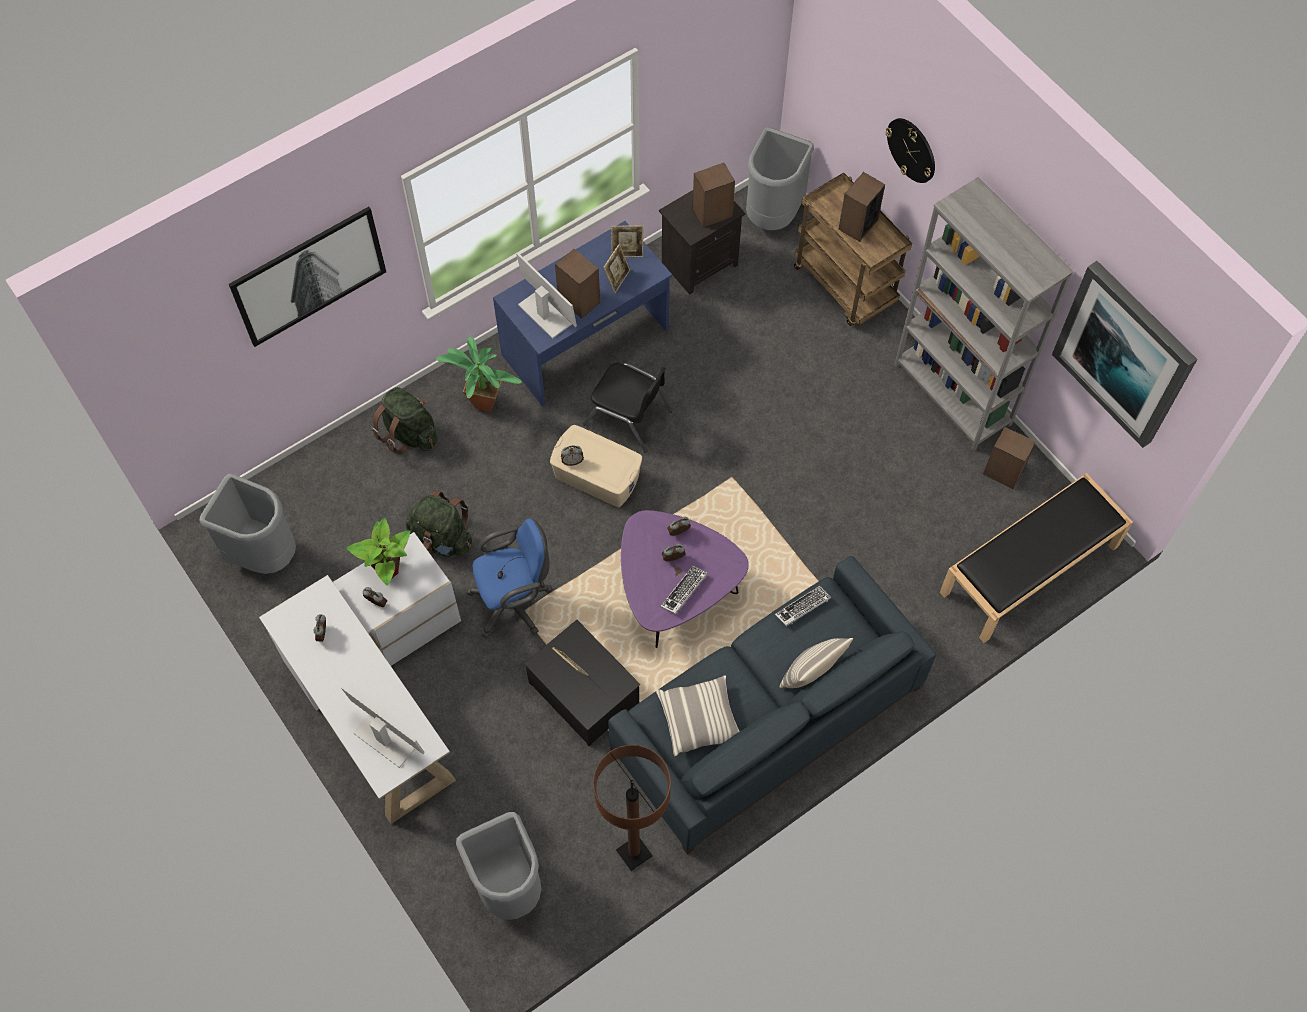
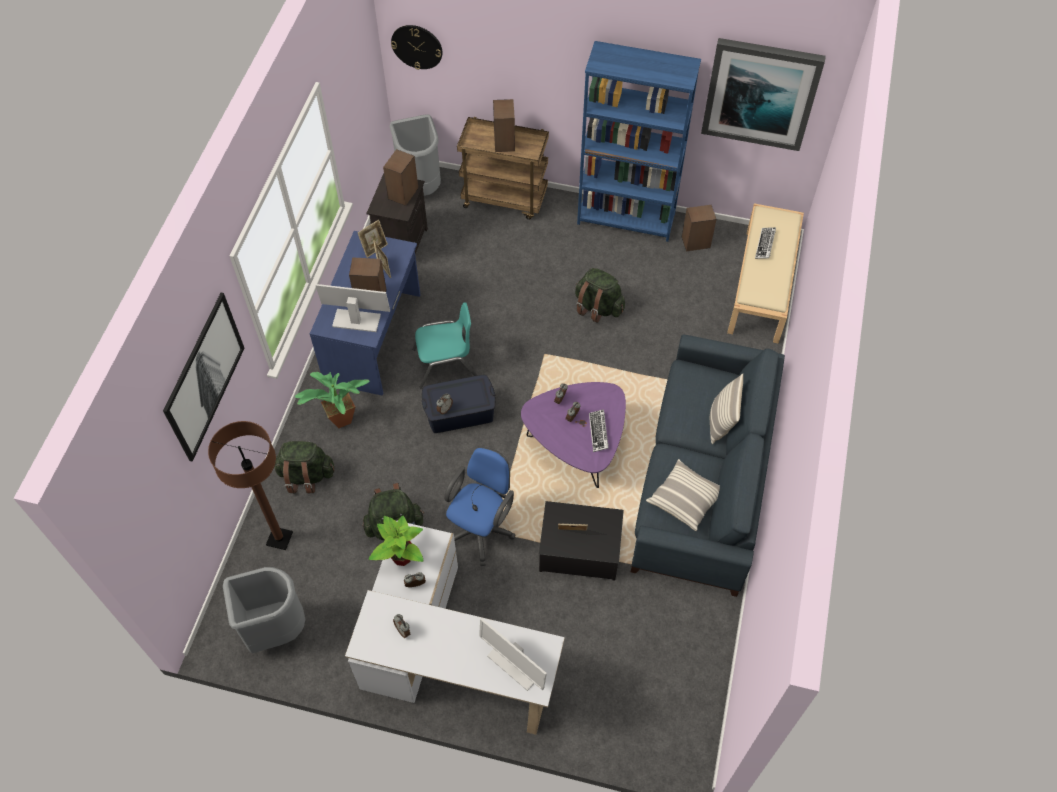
camera: 40 degrees left, 5 degrees down
(386, 739) = (515, 663): monitor -> monitor turned 135 degrees counterclockwise
(508, 884) = (649, 707): grey trash can -> none
(597, 475) = (459, 412): beige storage box -> blue storage box
(628, 417) = (445, 364): black chair -> turquoise chair
(634, 853) = (705, 622): brown floor lamp -> brown floor lamp (279, 539)
(802, 608) = (679, 388): keyboard -> keyboard (765, 245)
(831, 468) = (598, 307): none -> green backpack
(911, 150) = (524, 60): wall clock -> wall clock (417, 46)
(953, 394) = (626, 218): grey bookcase -> blue bookcase
(1029, 570) = (762, 286): black bench -> beige bench

